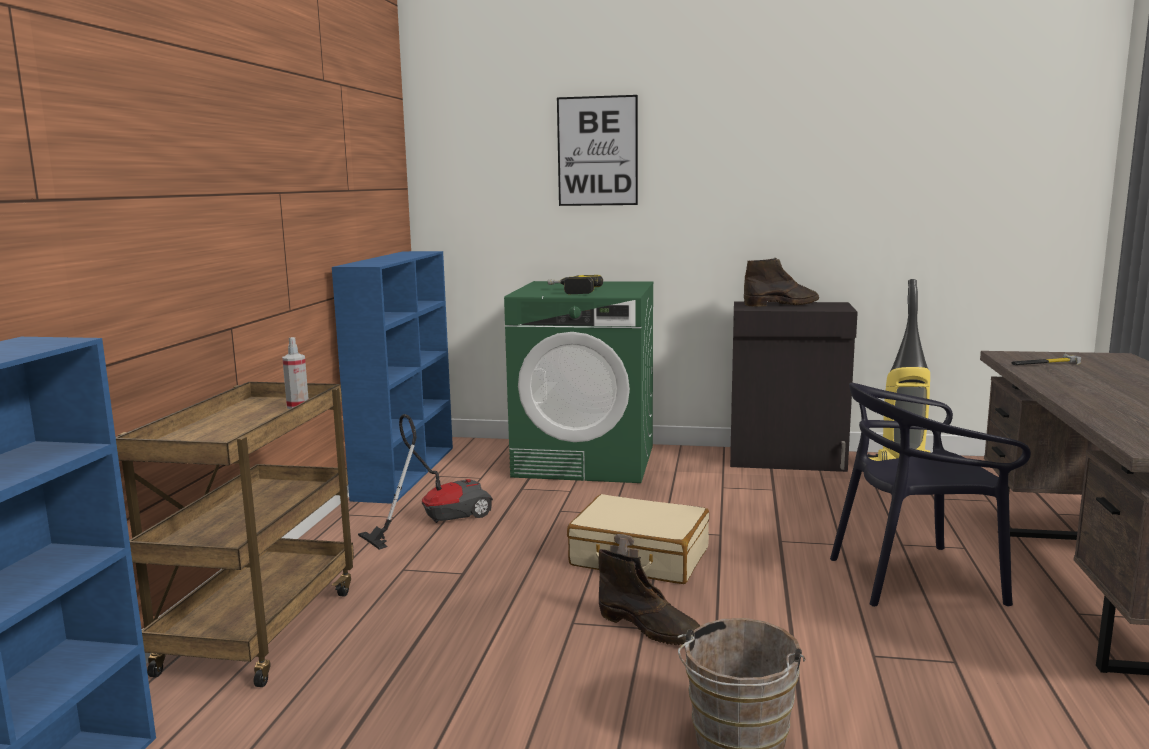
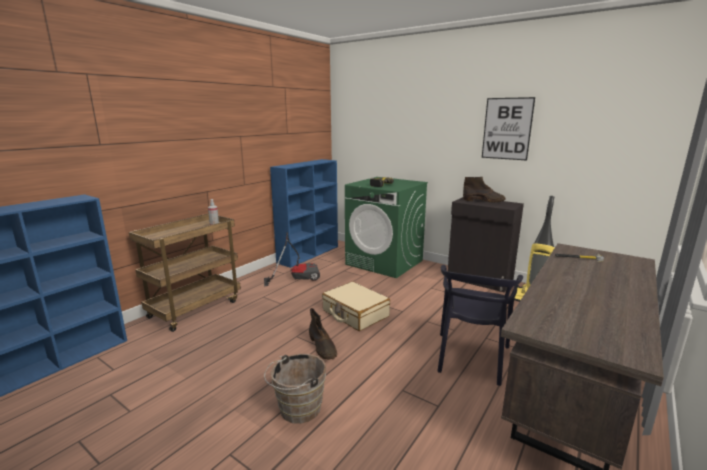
camera: 25 degrees right, 5 degrees up
(597, 151) = (407, 116): picture -> picture (507, 129)
(915, 578) = (471, 357): black chair -> black chair turned 90 degrees counterclockwise

